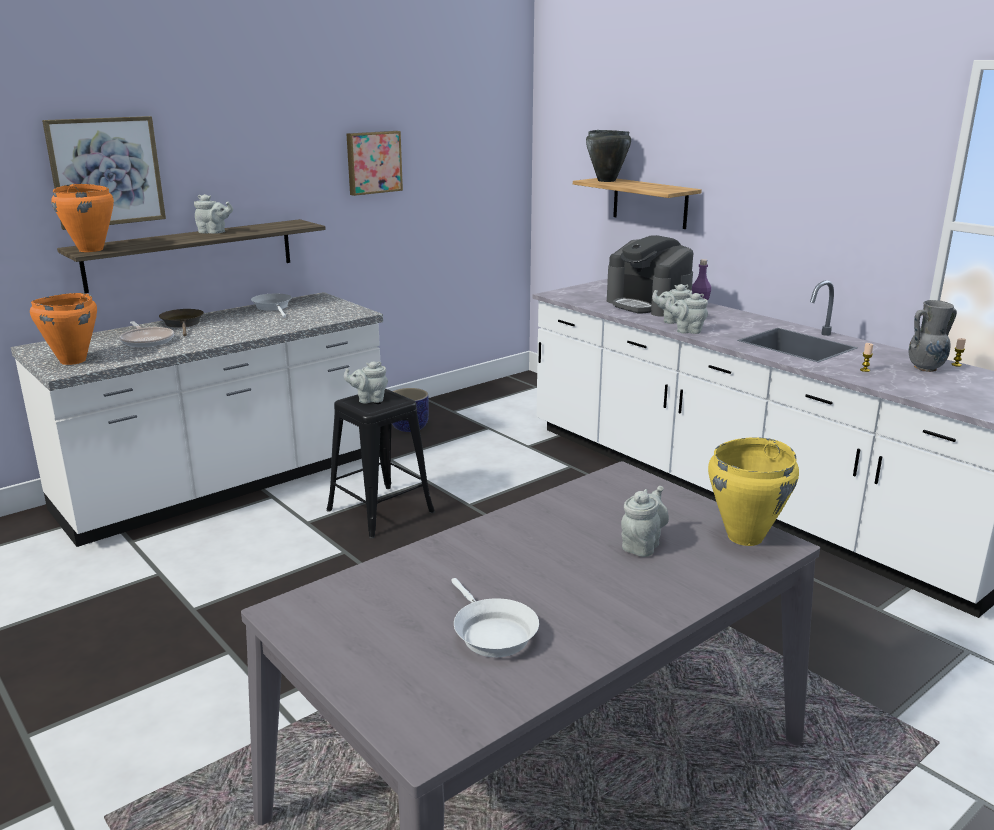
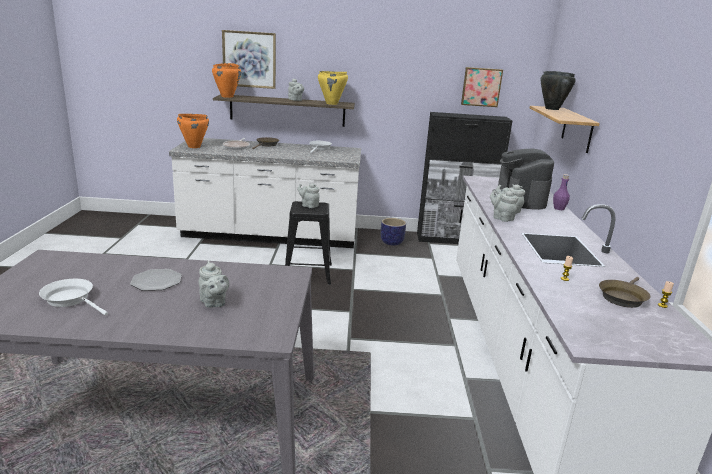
camera: 40 degrees right, 0 degrees up
(373, 162) = (409, 76): picture -> picture (481, 87)
(472, 396) = (454, 239): none -> black cabinet
(491, 633) = (71, 299): white frying pan -> white frying pan turned 105 degrees clockwise
(521, 558) = (156, 281): none -> plate
(642, 545) = (213, 303): grey teapot -> grey teapot turned 75 degrees clockwise
(746, 537) = (267, 326): yellow cooking pot -> yellow cooking pot (332, 103)
(926, 369) = (622, 297): grey vase -> brown frying pan

